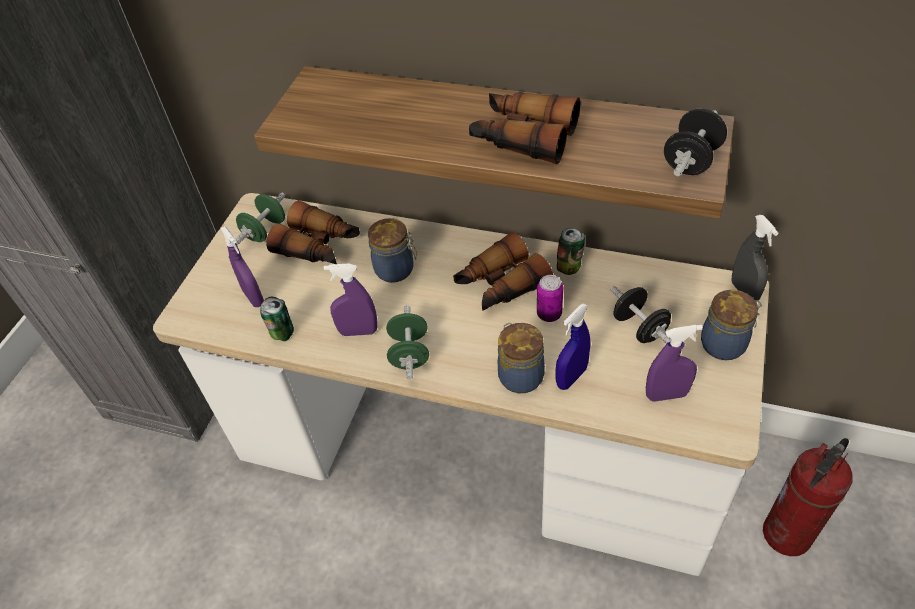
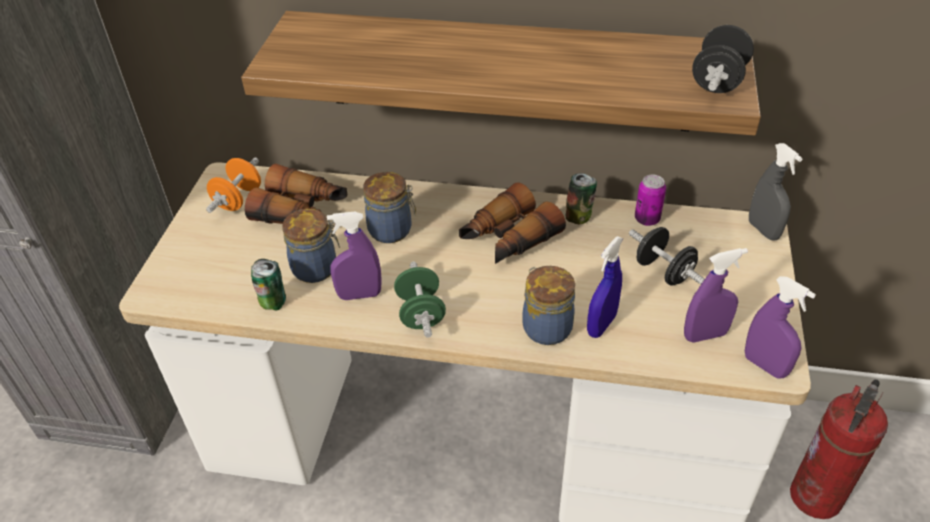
camera: 10 degrees left, 5 degrees down
(253, 297) = (234, 267): purple spray bottle -> purple spray bottle (765, 365)
(265, 231) = (238, 199): green dumbbell -> orange dumbbell
(523, 137) = (538, 67): binoculars -> none
(549, 314) = (566, 264): can -> can (647, 219)
(725, 344) = (754, 281): jar -> jar (317, 268)

